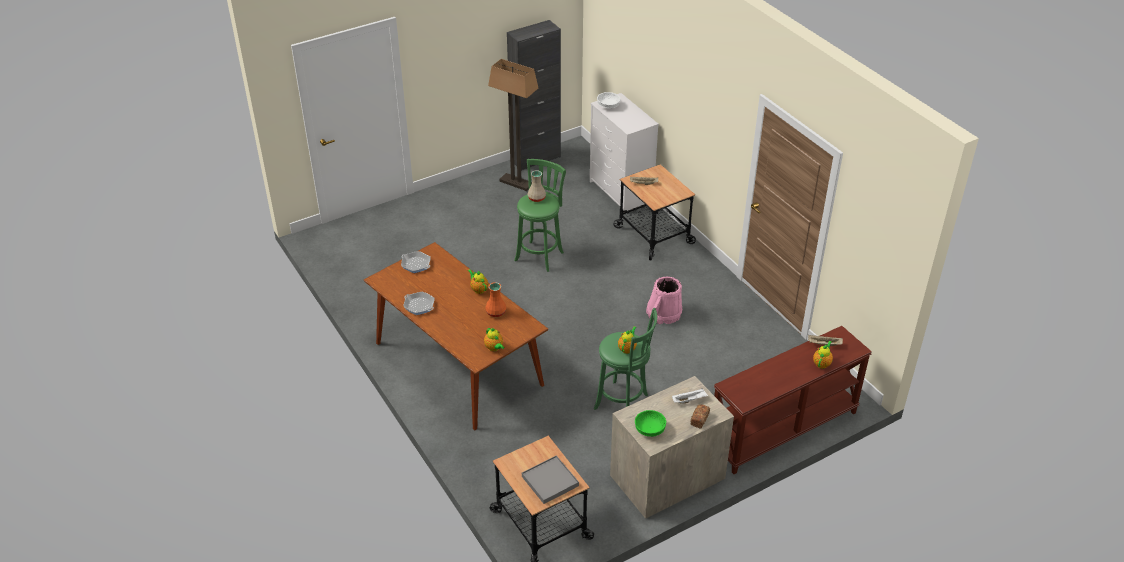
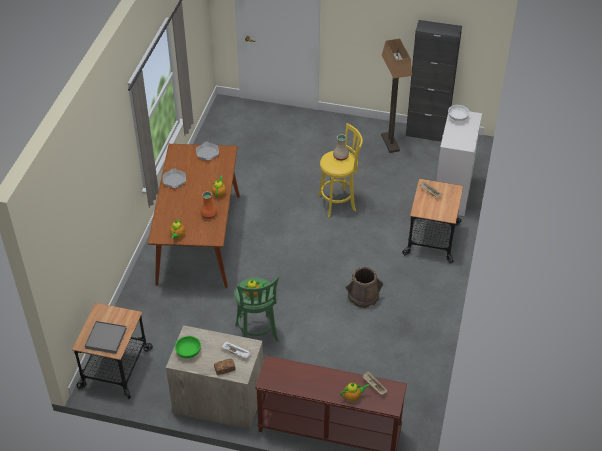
camera: 45 degrees right, 5 degrees up
(540, 255) = (339, 202): green stool -> yellow stool
(664, 313) = (363, 296): pink bucket -> brown bucket

